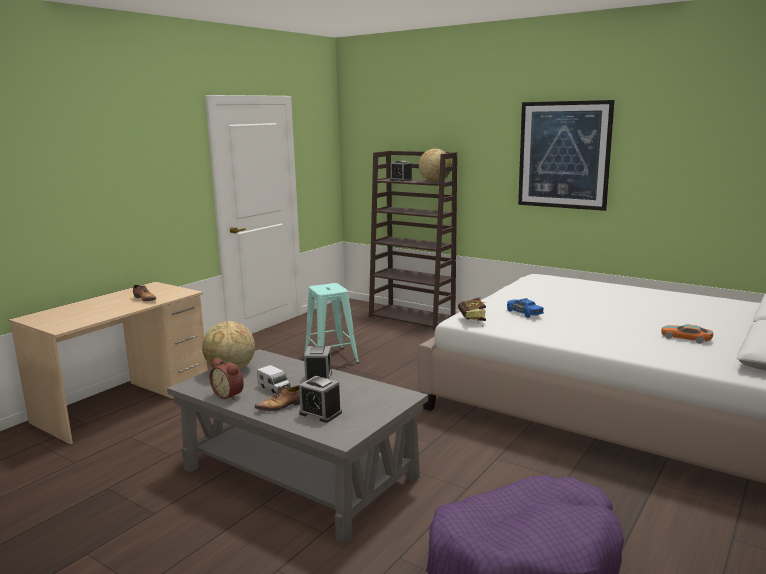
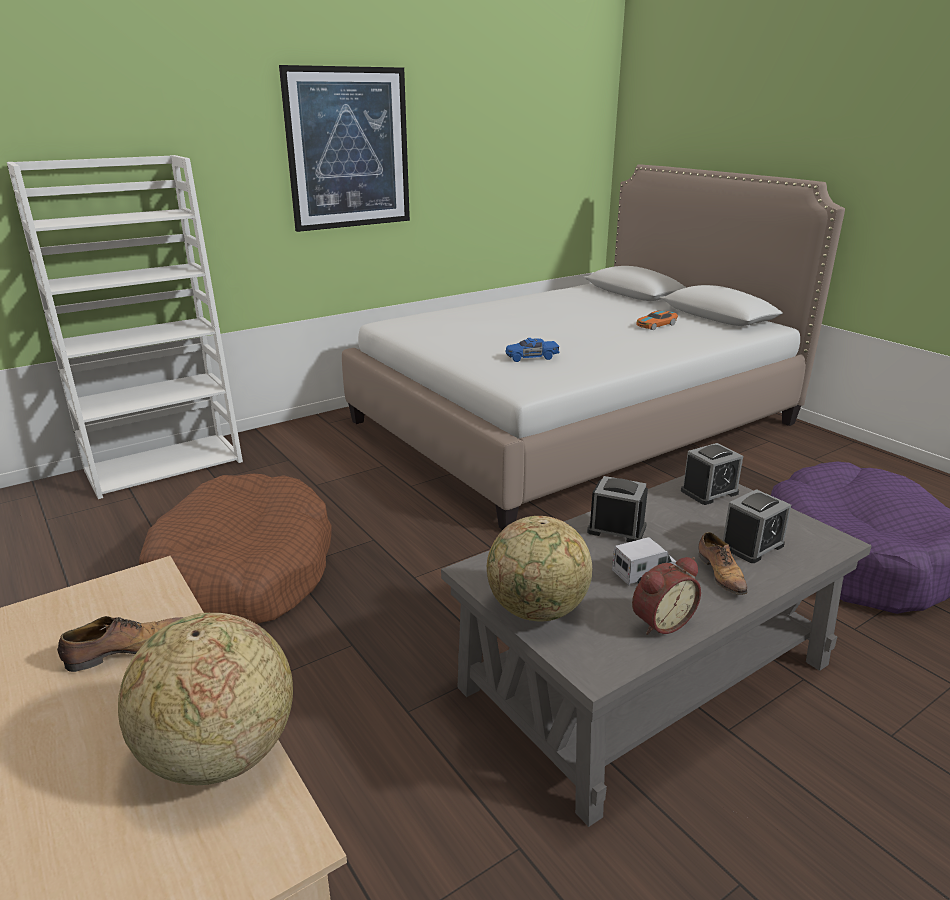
camera: 70 degrees left, 10 degrees up
(331, 358) = (245, 572): turquoise stool -> brown dog bed
(401, 180) = (83, 220): alarm clock -> alarm clock (709, 492)
(412, 317) = (165, 465): brown bookcase -> white bookcase
(434, 181) = (159, 213): globe -> globe (219, 755)
(472, 320) = (536, 383): book -> none

